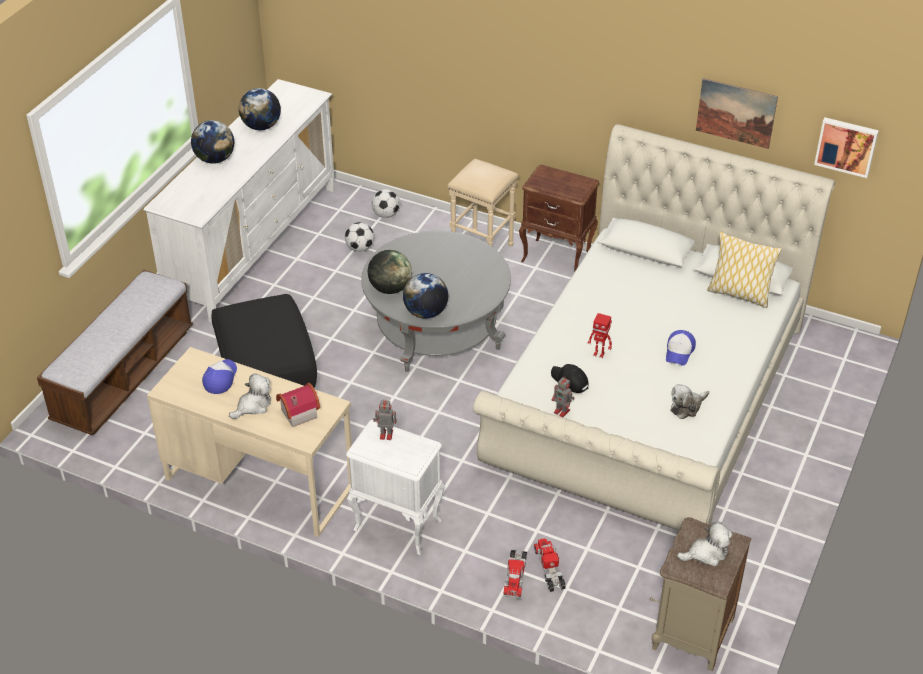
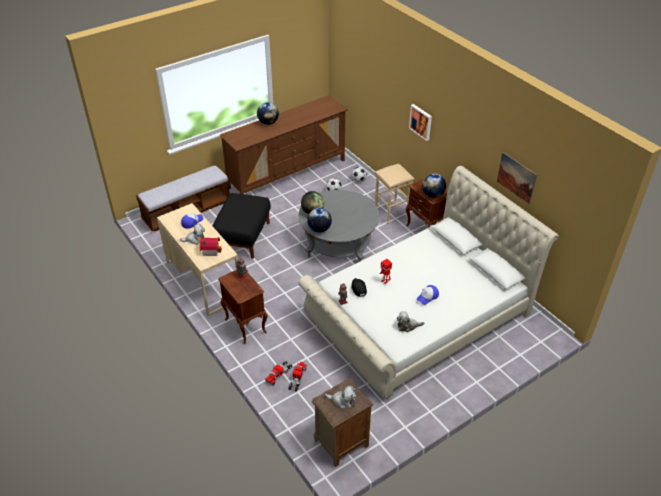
camera: 30 degrees right, 0 degrees up
(254, 245) = (287, 173): white dresser -> brown dresser
(261, 126) = (301, 114): globe -> globe (433, 195)
(396, 525) = (245, 326): white nightstand -> brown nightstand
(739, 294) = (486, 280): pillow -> none
(846, 146) = (567, 216): picture -> picture (421, 122)

